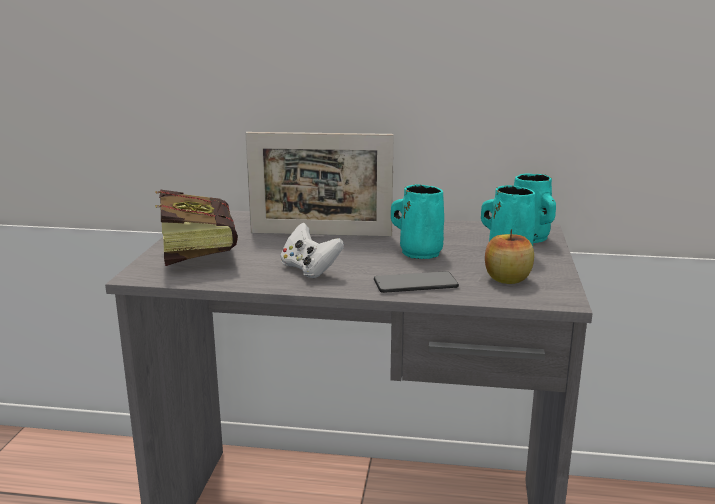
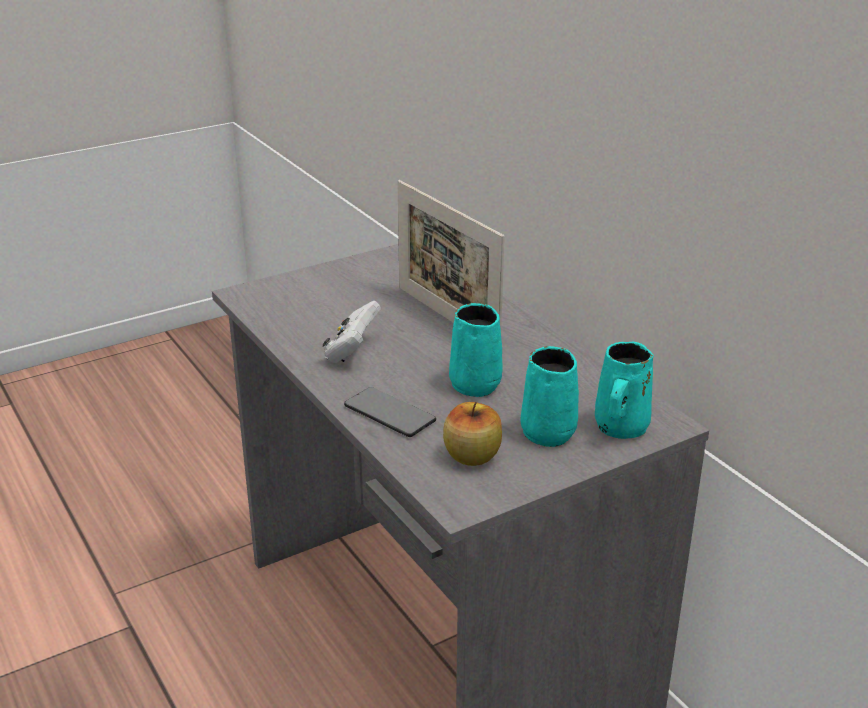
camera: 50 degrees right, 10 degrees up
(197, 251) = (322, 289): book -> none

